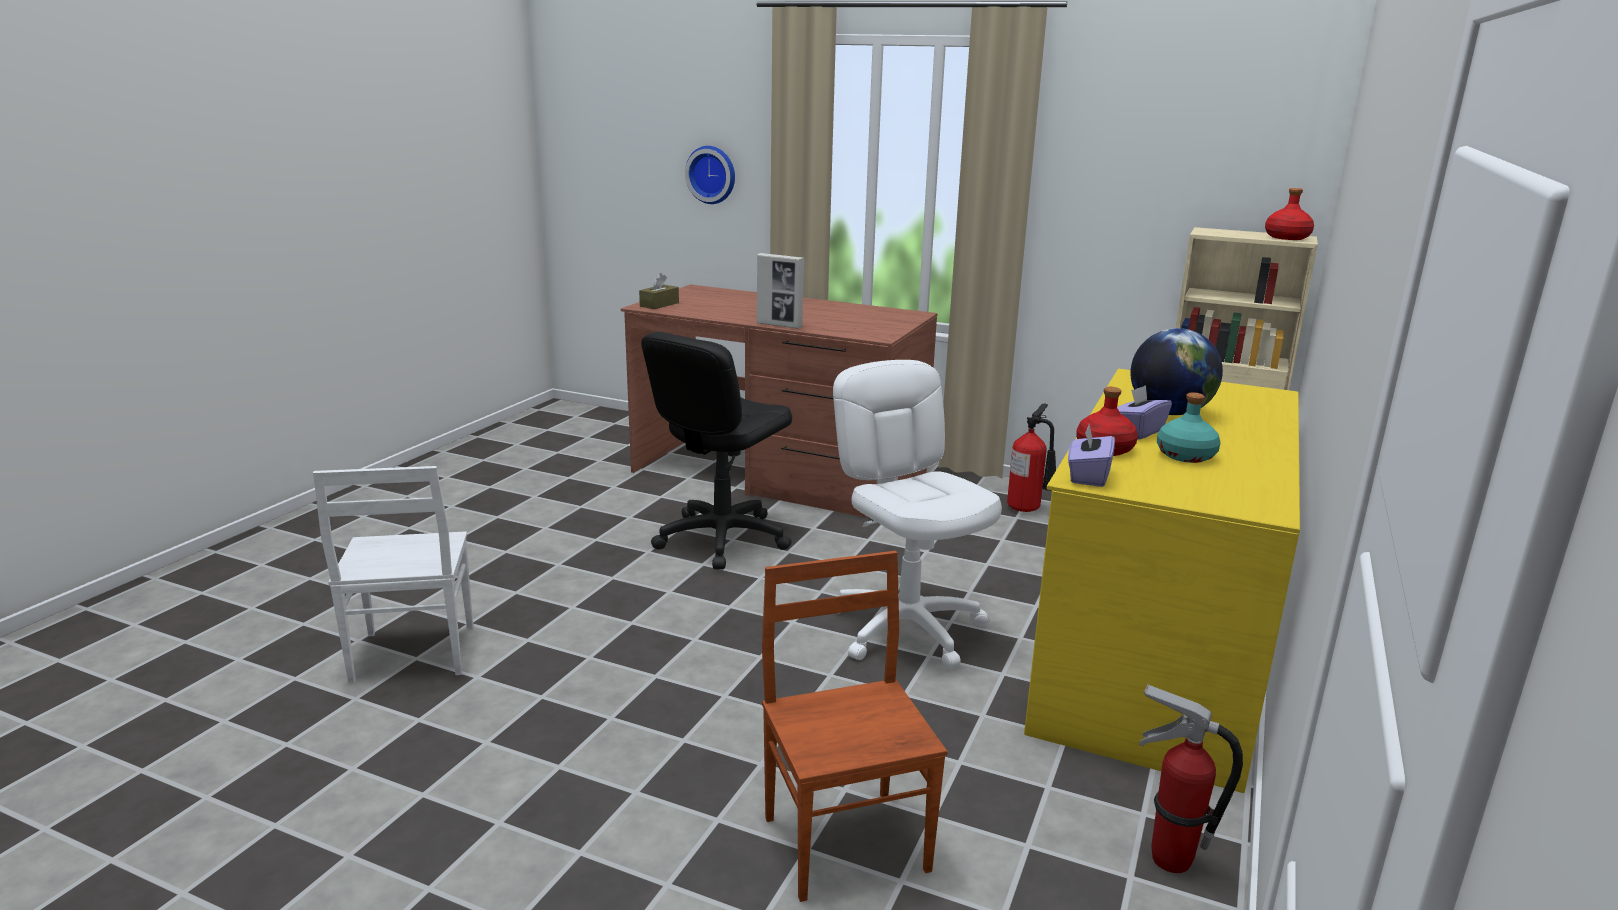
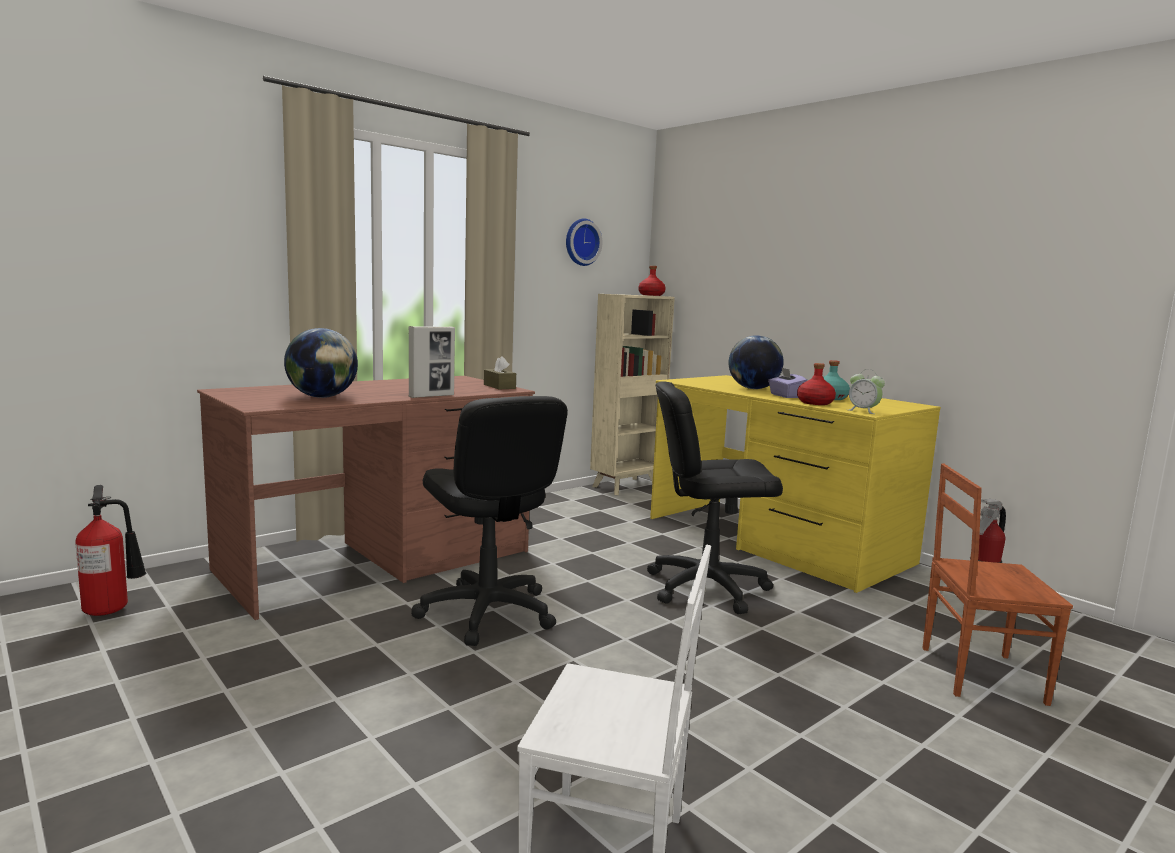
camera: 65 degrees left, 10 degrees down
(659, 304) = (265, 403): brown tissue box -> brown tissue box (499, 386)
(712, 174) = (190, 261): wall clock -> wall clock (581, 242)
(714, 307) = (322, 397): none -> globe
(907, 628) = (706, 587): white office chair -> black office chair
(1028, 509) = (559, 511): fire extinguisher -> fire extinguisher (113, 609)
(1087, 476) = (863, 411): purple tissue box -> alarm clock

